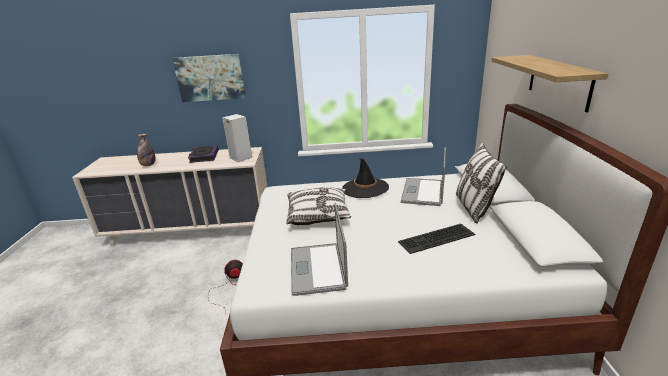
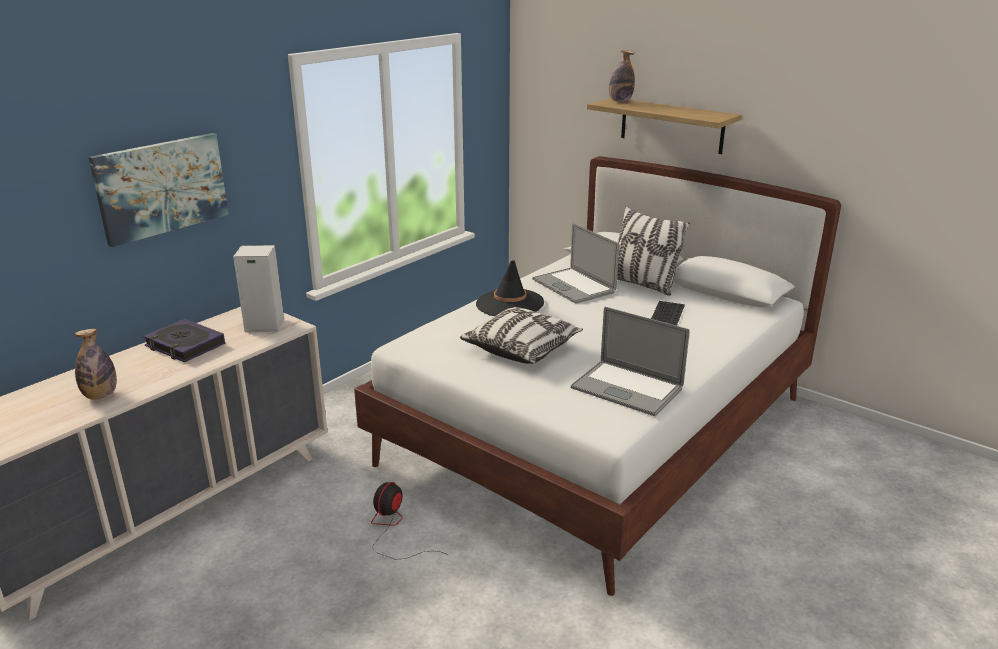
camera: 50 degrees left, 0 degrees up
(524, 57) = (620, 101): none -> bottle

